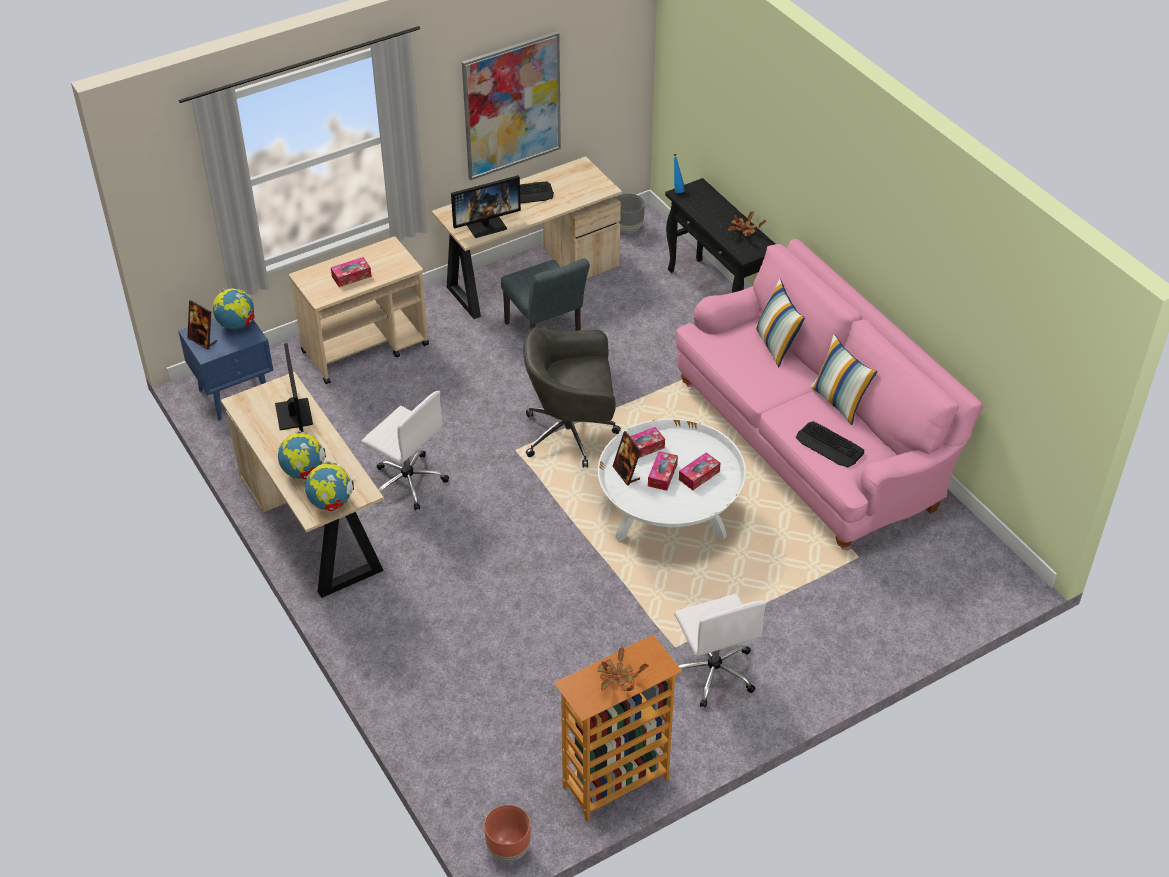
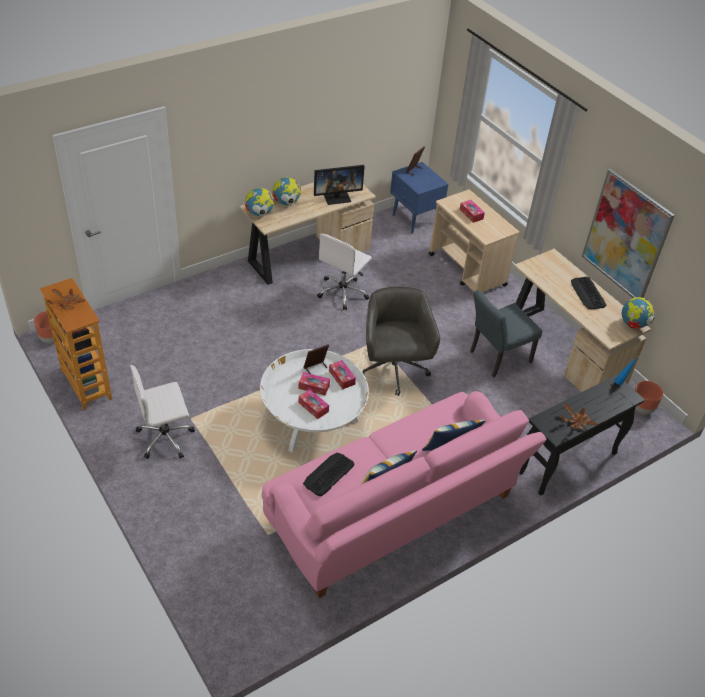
camera: 85 degrees right, 0 degrees up
(237, 325) = (430, 182): globe -> globe (633, 325)
(486, 225) = (544, 274): monitor -> none
(628, 228) = (642, 409): grey planter -> brown planter

